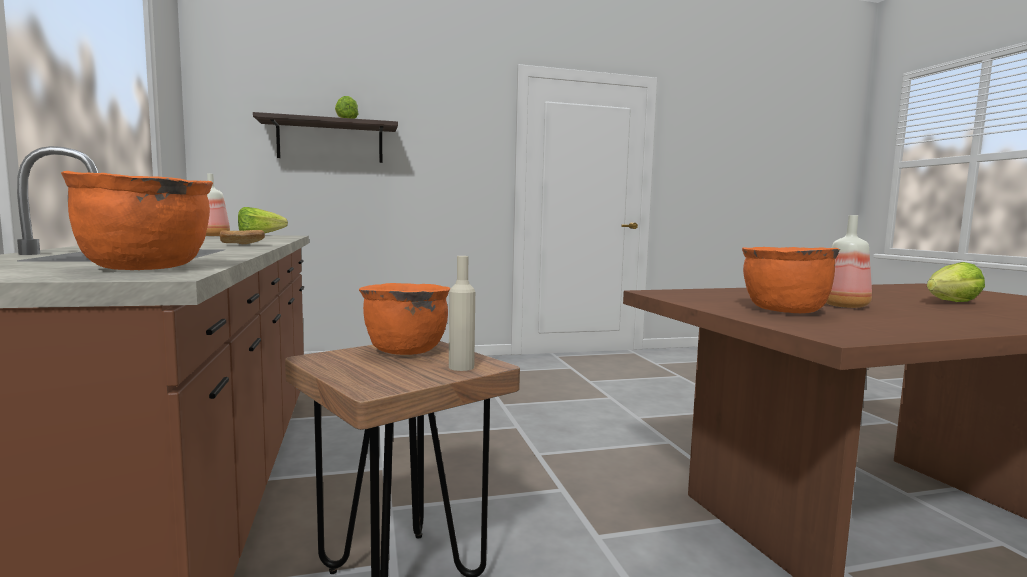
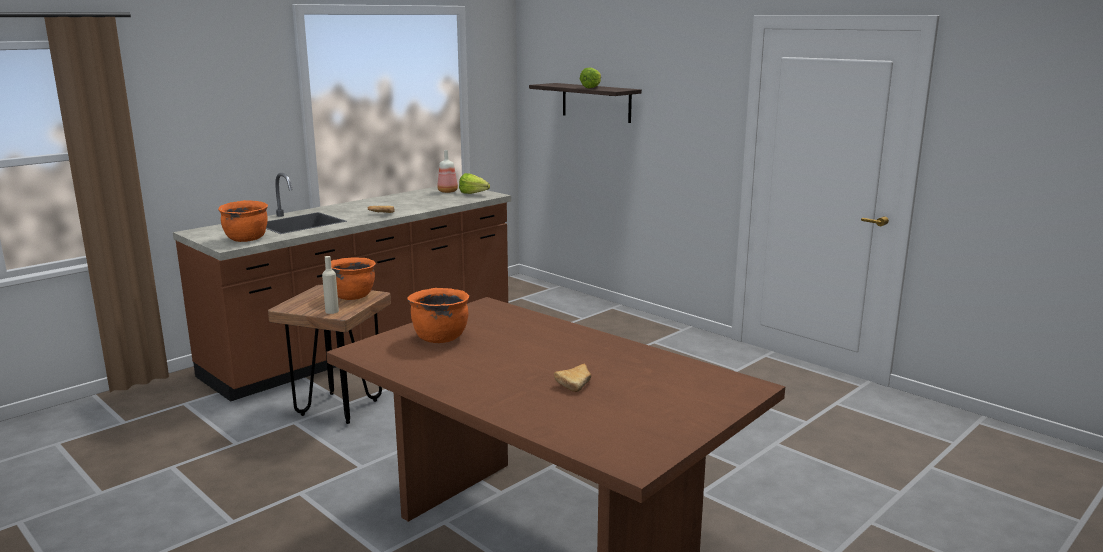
camera: 60 degrees right, 10 degrees up
(846, 306) = (494, 352): bottle -> none
(945, 303) = (576, 383): lettuce -> bread

